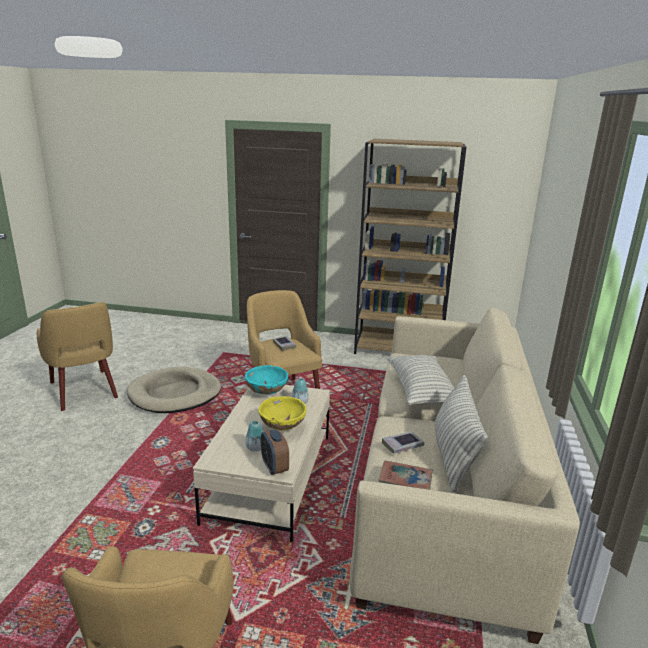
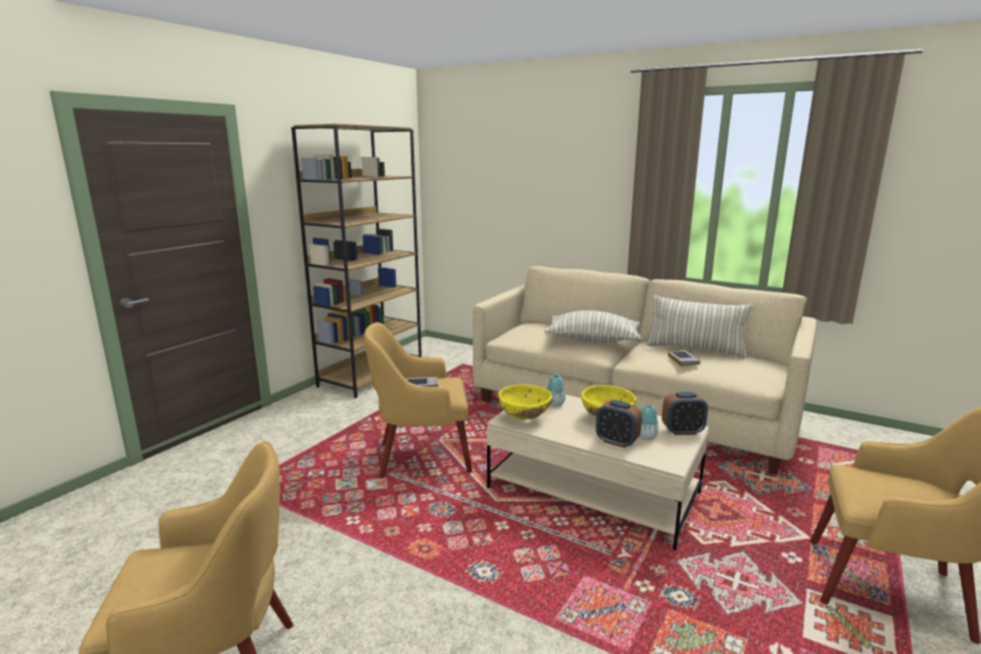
camera: 70 degrees left, 5 degrees down
(175, 394) = (340, 548): beige dog bed -> none
(241, 434) = (616, 442): none -> alarm clock
(266, 393) = (524, 418): turquoise bowl -> yellow bowl
(405, 481) = (736, 368): book -> none

